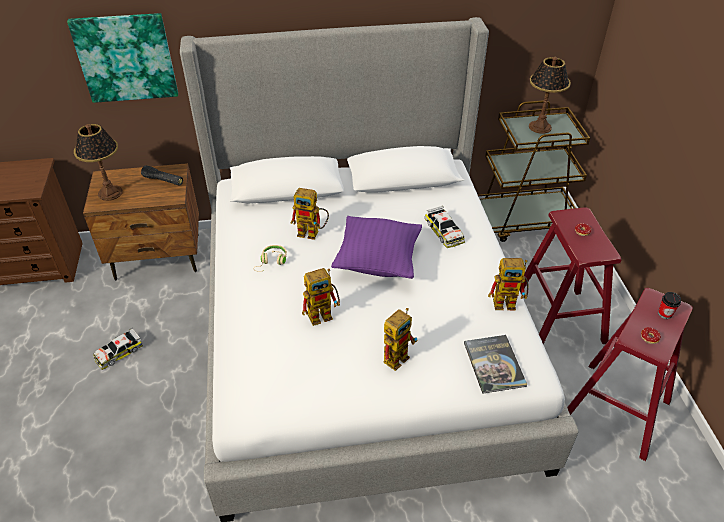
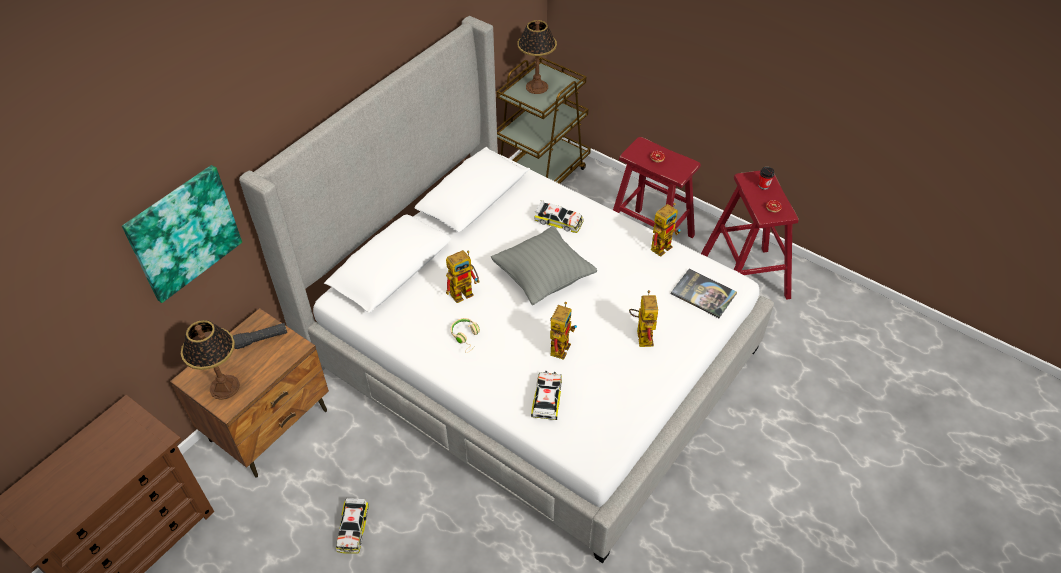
camera: 45 degrees left, 5 degrees up
(263, 342) = (547, 398): none -> toy car
(378, 261) = (543, 278): purple pillow -> grey pillow

